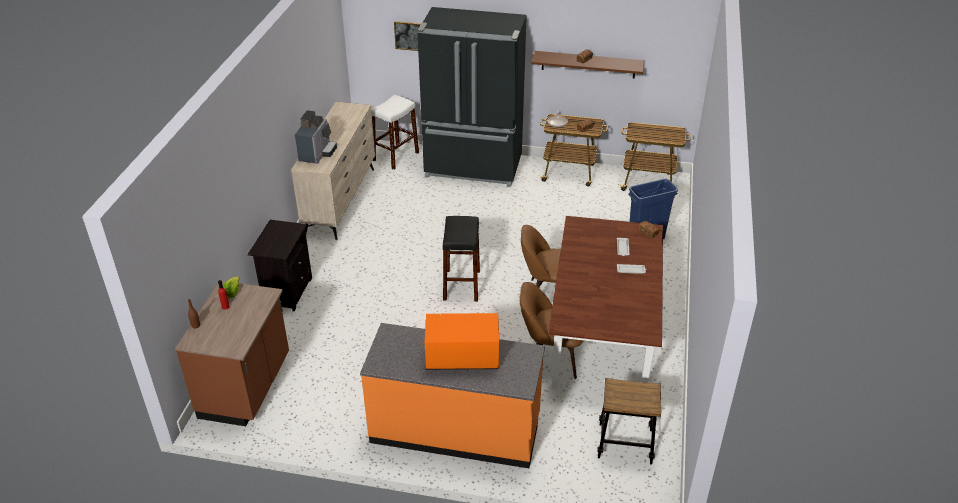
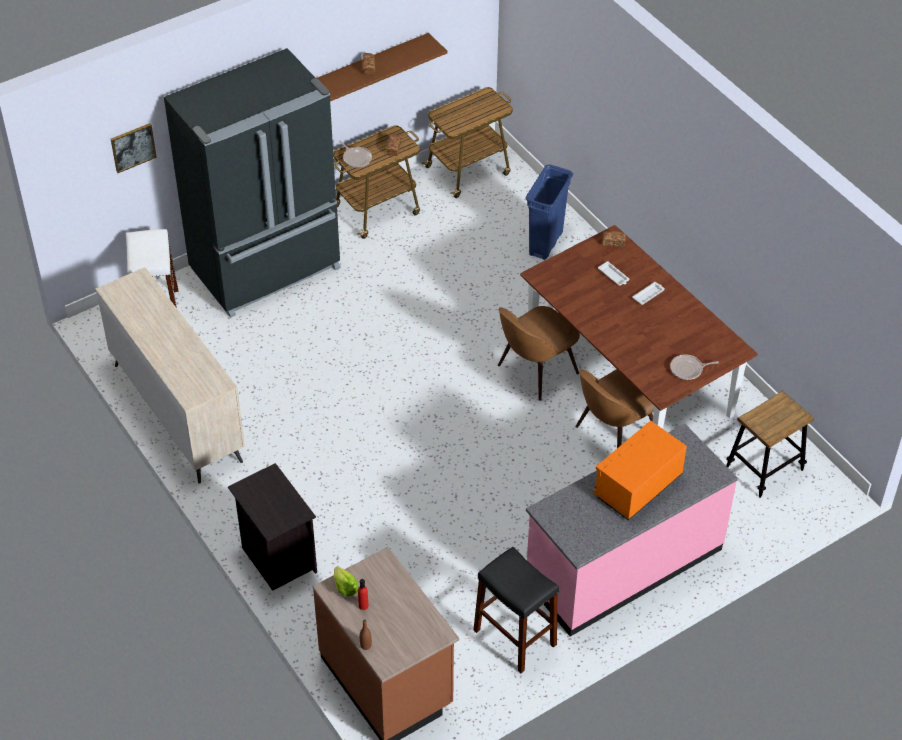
camera: 45 degrees left, 10 degrees up
(317, 154) = (184, 371): coffee machine -> none
(455, 429) = (623, 564): orange counter -> pink counter
(461, 285) = (442, 420): black stool -> black stool (515, 637)
(598, 323) = (688, 369): none -> frying pan

